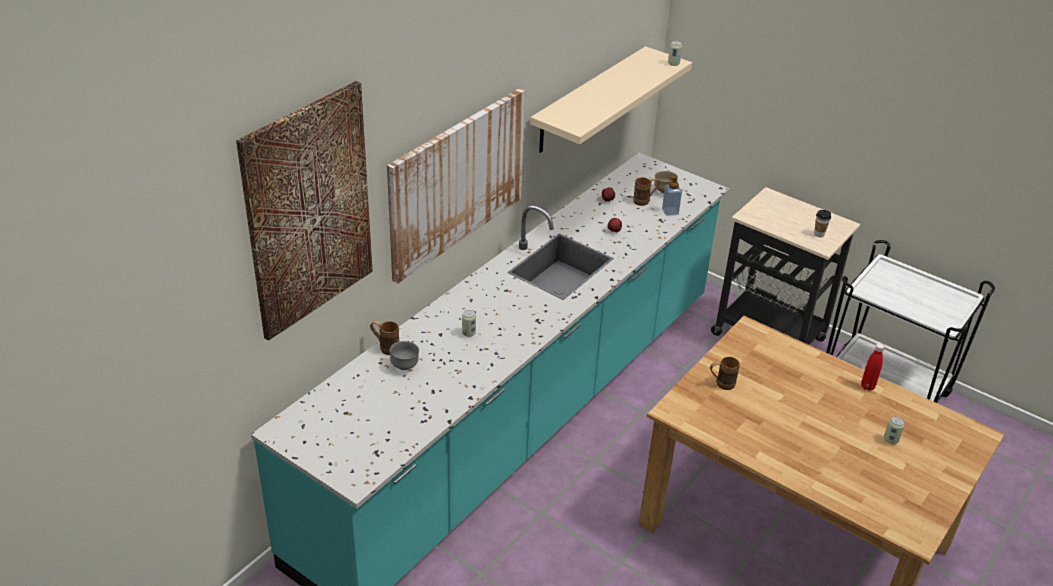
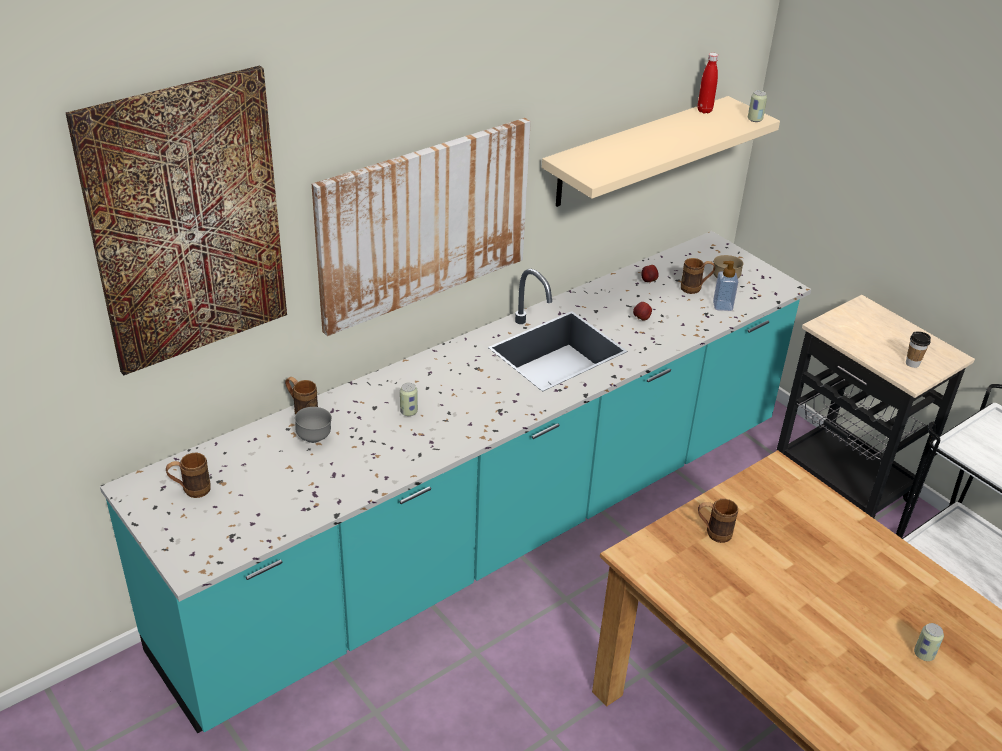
camera: 15 degrees right, 0 degrees up
(327, 424) = (191, 491): none -> brown mug
(867, 386) = (915, 574): red bottle -> red bottle (704, 110)

